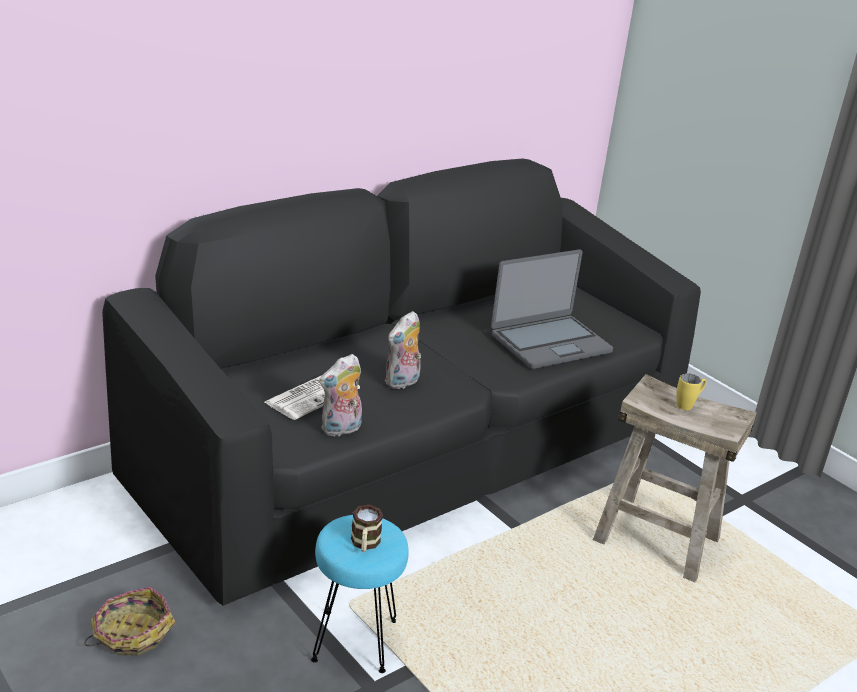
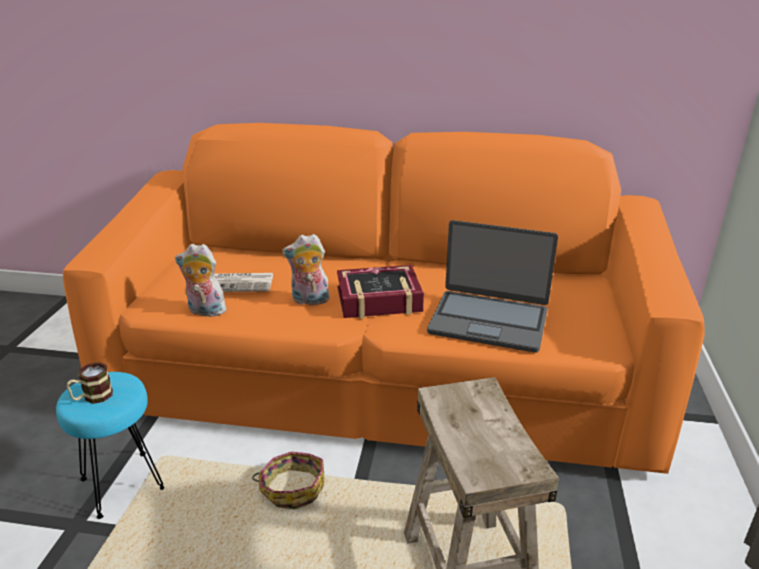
camera: 50 degrees right, 0 degrees up
(131, 633) = (46, 398): basket -> basket (292, 488)
(416, 450) = (379, 381): black sofa -> orange sofa
(454, 358) = (379, 300): none -> book
(688, 405) = (489, 427): yellow mug -> none

